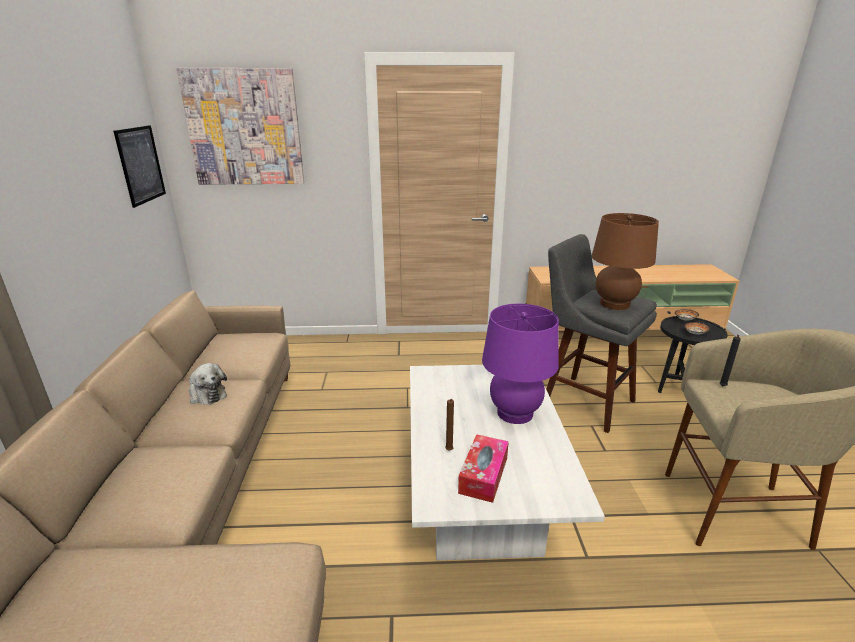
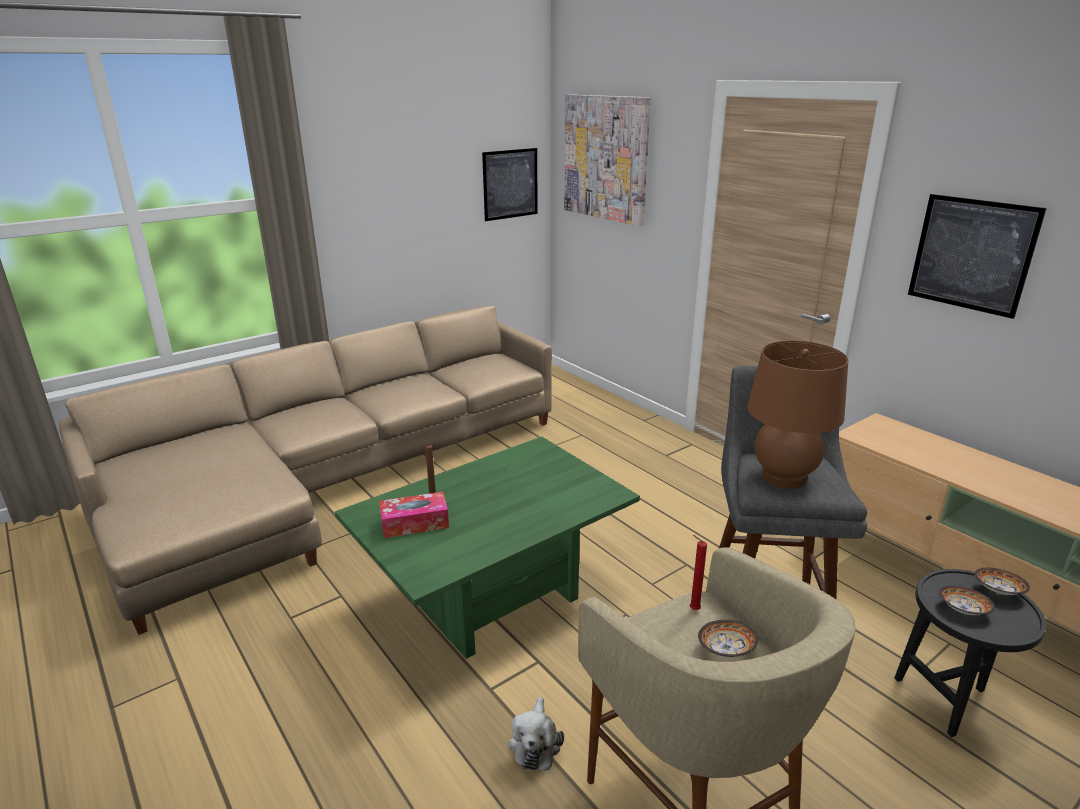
camera: 55 degrees right, 0 degrees up
(206, 394) = (414, 387): plush toy -> plush toy (535, 743)
(481, 507) = (493, 597): white coffee table -> green coffee table
(515, 413) = (525, 511): purple table lamp -> none
(571, 156) = (972, 254): none -> picture
(722, 386) = (692, 609): black candle -> red candle
(765, 392) = (724, 649): none -> bowl

